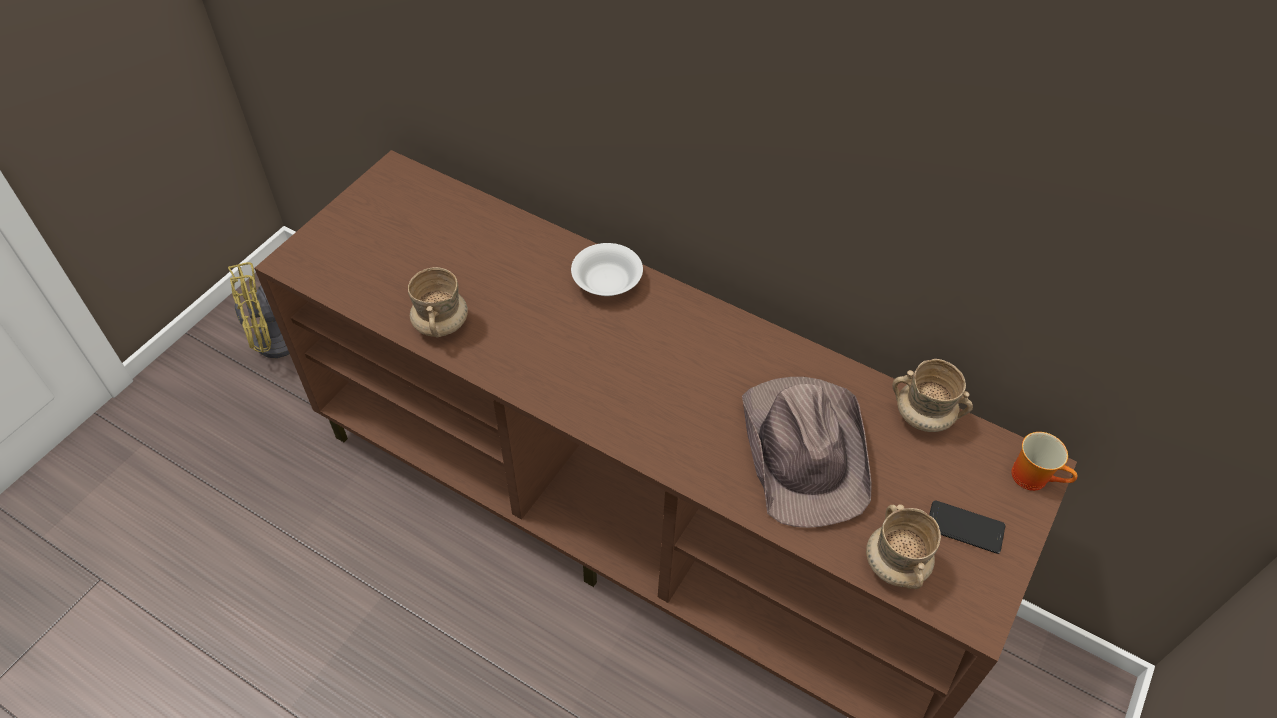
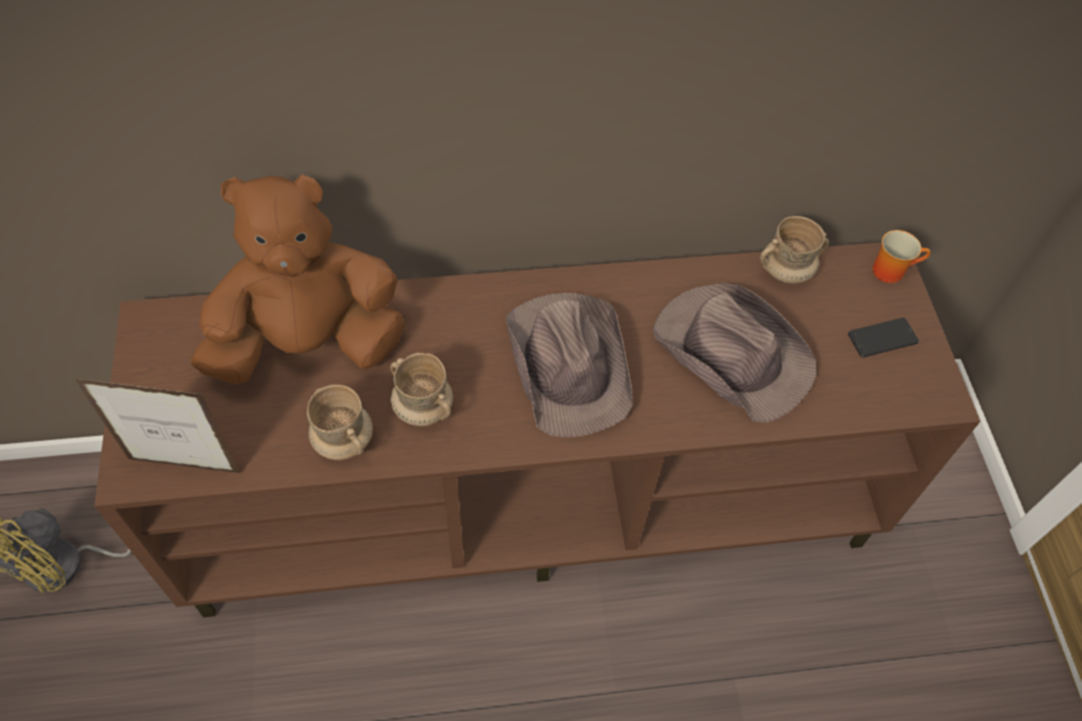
camera: 40 degrees left, 5 degrees up
(327, 277) = (184, 466): none -> picture frame
(482, 246) = (309, 343): none -> brown plush toy
(606, 282) = (453, 309): white bowl -> none
(658, 374) = (569, 362): none -> brown hat
(895, 565) = (864, 398): beige mug -> beige mug (423, 408)

